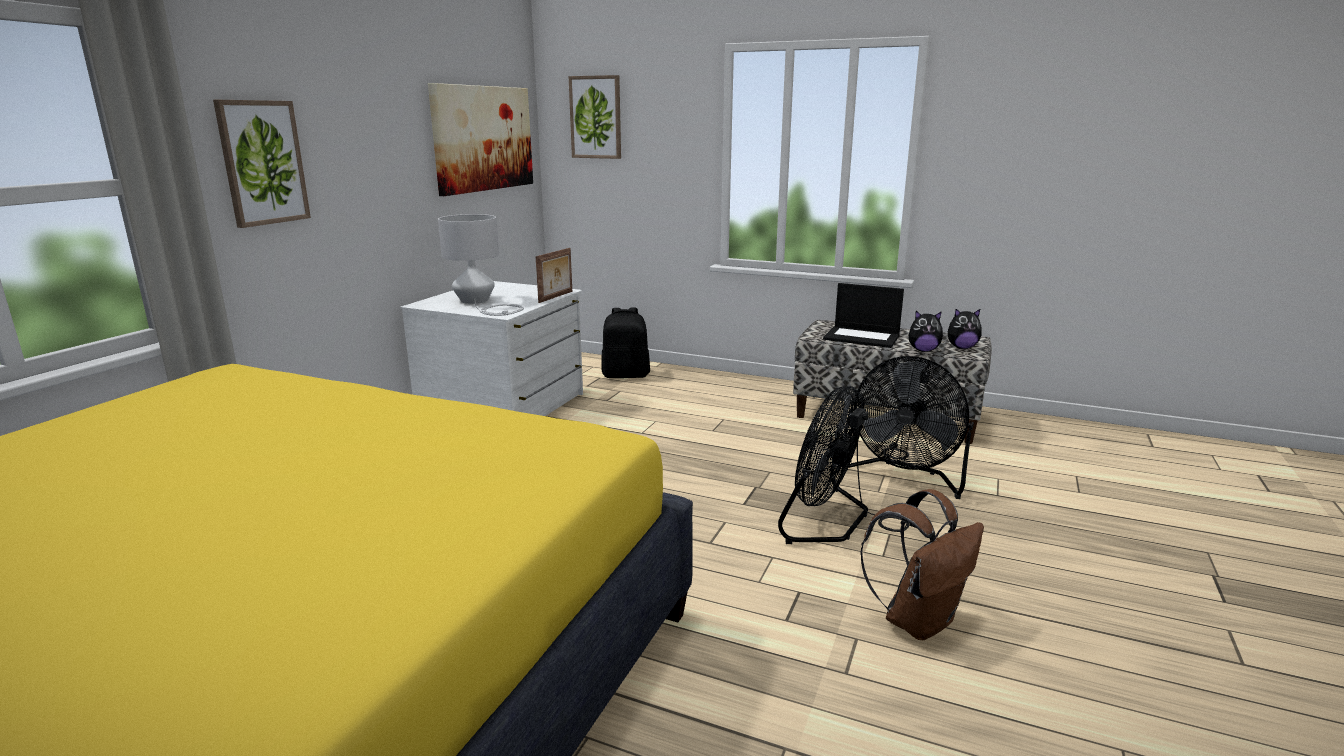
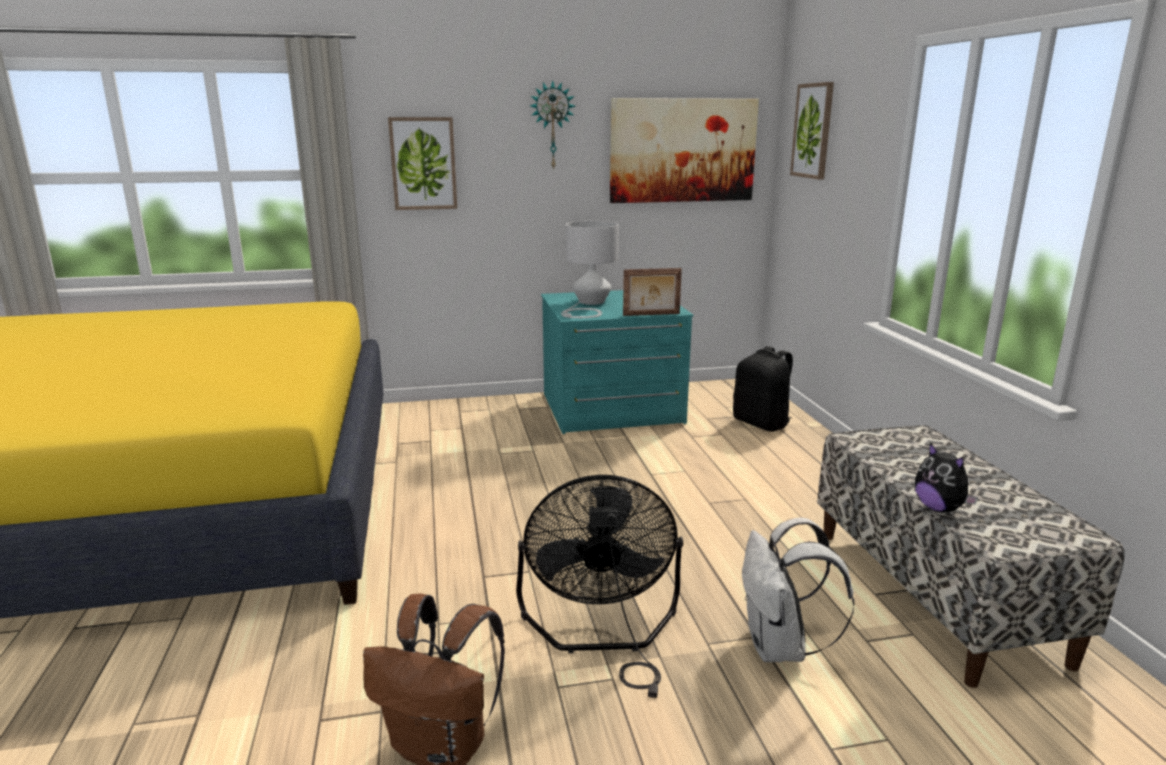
camera: 55 degrees right, 0 degrees up
(384, 112) = (552, 125): none -> wall clock
(505, 407) = (612, 409): white dresser -> turquoise dresser
(862, 337) = (911, 462): laptop -> none
(901, 473) = (780, 648): black fan -> white backpack
(961, 347) = (1015, 532): plush toy -> none

